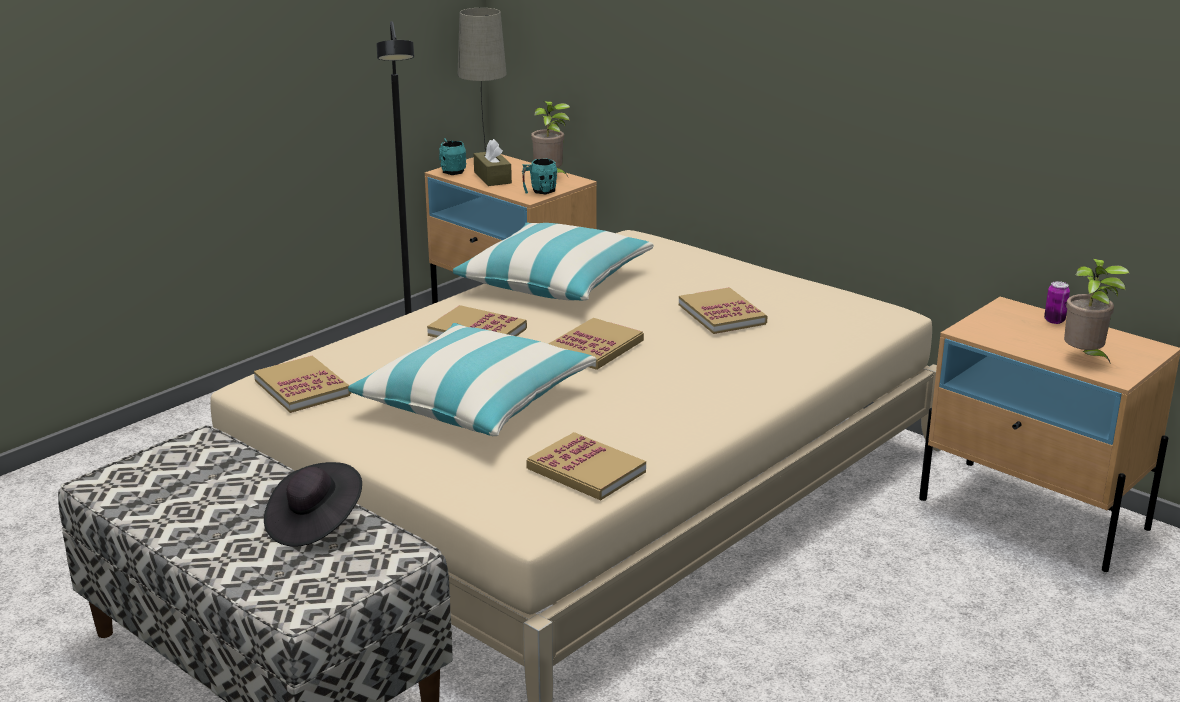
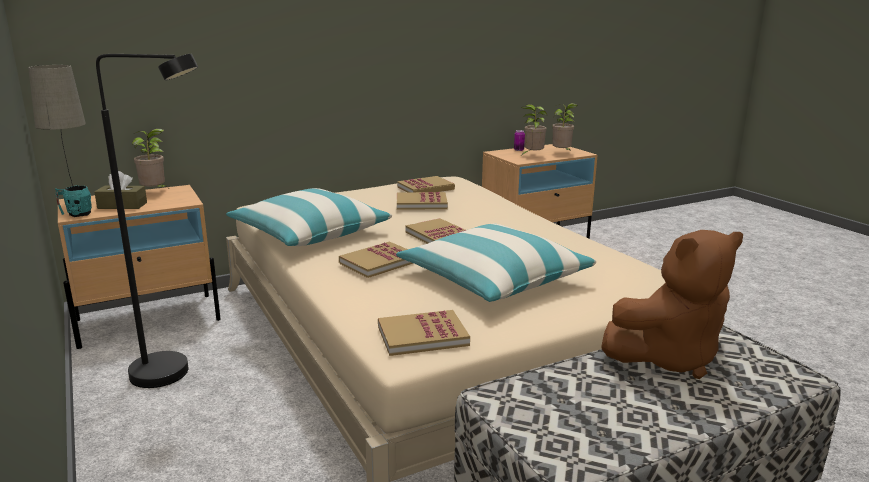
camera: 70 degrees left, 5 degrees down
(314, 524) = (668, 357): black hat -> brown plush toy
(539, 191) = (181, 198): turquoise mug -> none
(586, 470) = (610, 264): book -> book (425, 188)
(1023, 336) = (532, 156): none -> potted plant

